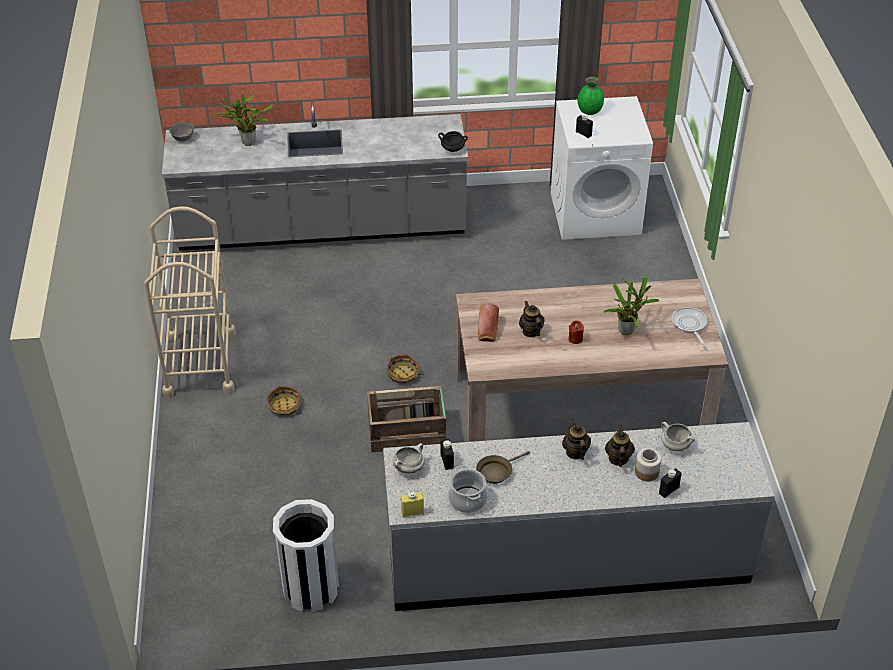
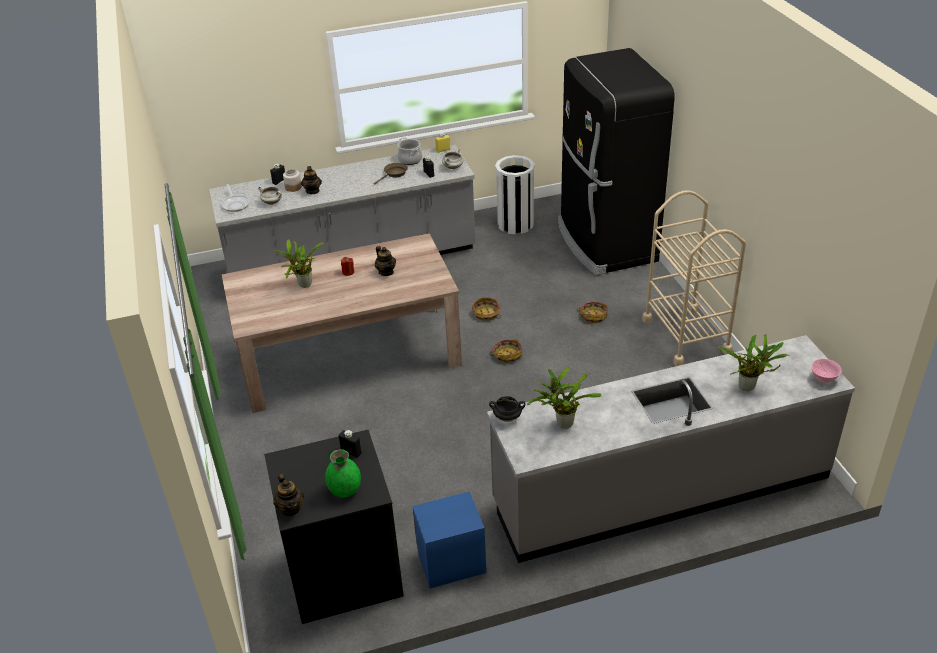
camera: 170 degrees right, 5 degrees down
(183, 139) = (823, 378): grey bowl -> pink bowl
(204, 522) = (605, 243): none -> black fridge
(408, 433) = (486, 314): crate -> basket
(411, 139) = (562, 423): none -> potted plant
(487, 330) = (423, 267): bread -> none
(510, 207) = (451, 562): none -> blue nightstand
(575, 452) = (342, 190): teapot -> teapot (291, 508)
(596, 213) = (342, 572): white washing machine -> black washing machine
(689, 325) = (249, 297): frying pan -> frying pan (235, 204)

